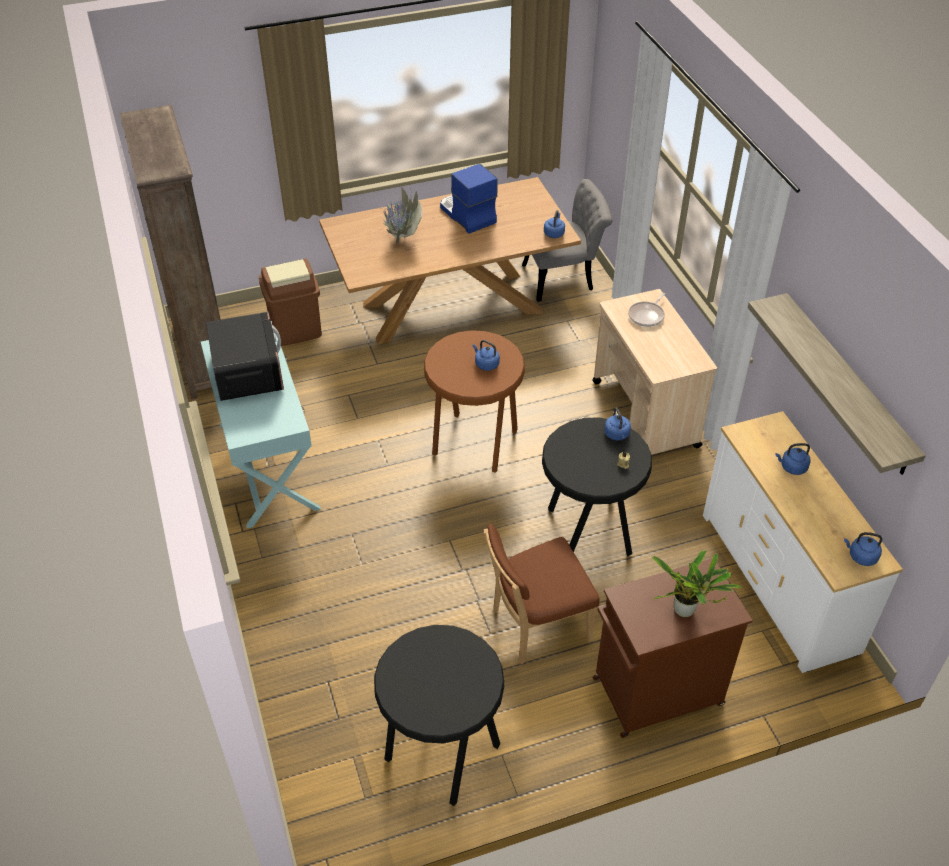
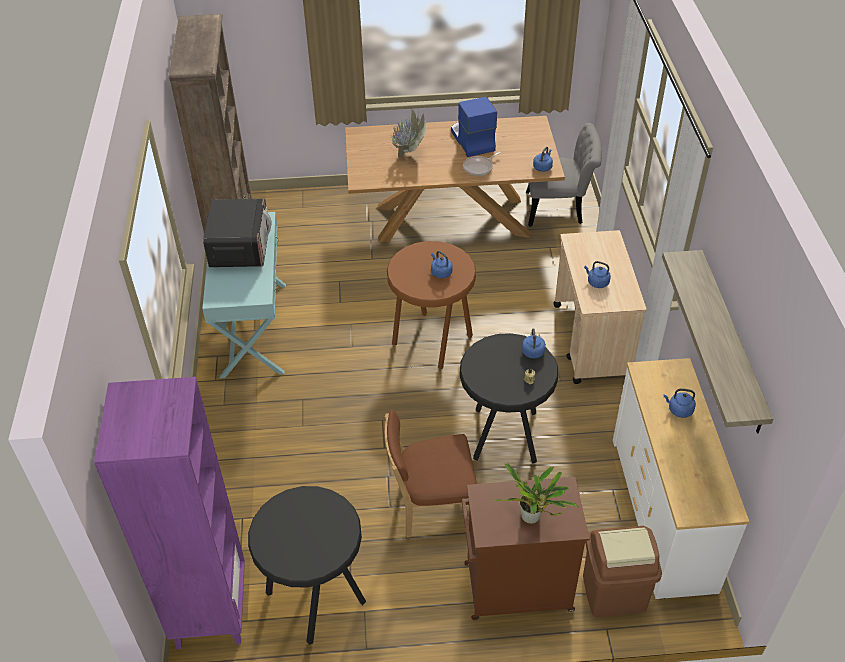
camera: 15 degrees right, 0 degrees up
(295, 330) = (314, 219): brown trash can -> brown trash can (614, 593)
(326, 794) = (210, 610): none -> purple bookcase
(647, 316) = (599, 252): frying pan -> frying pan (479, 167)
(861, 556) = (713, 502): blue kettle -> blue kettle (597, 282)

